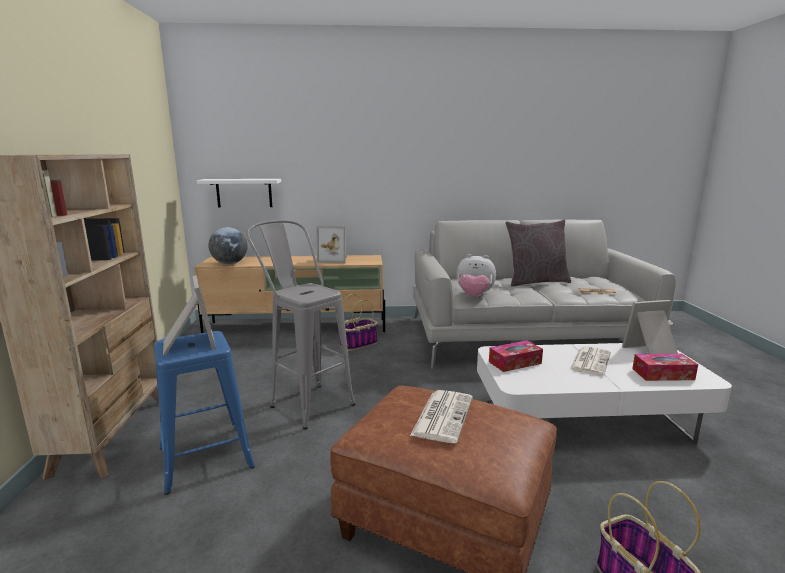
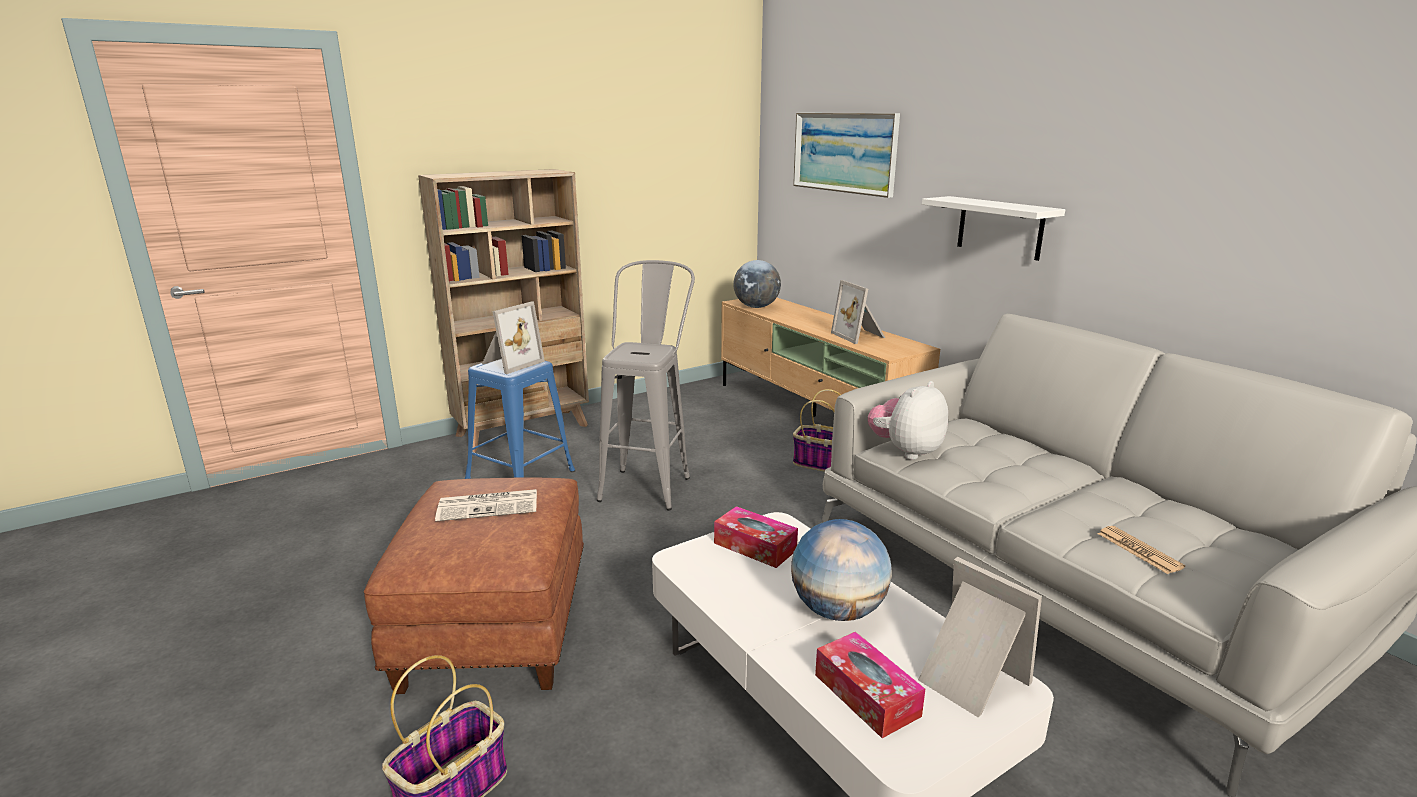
camera: 60 degrees right, 5 degrees up
(244, 193) = (808, 218): white shelf -> white shelf (1000, 227)
(275, 143) = (844, 152): none -> picture
(474, 296) = (906, 451): plush toy -> plush toy turned 60 degrees clockwise
(536, 282) = (1092, 484): grey pillow -> none
(590, 361) = (838, 610): newspaper -> globe

